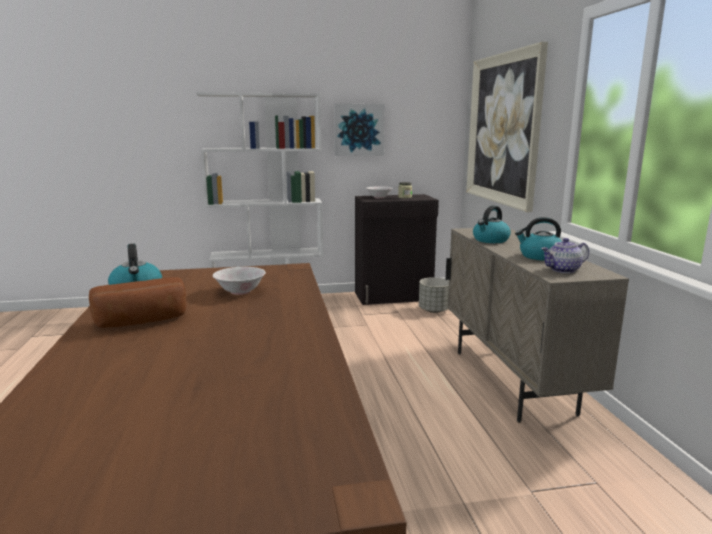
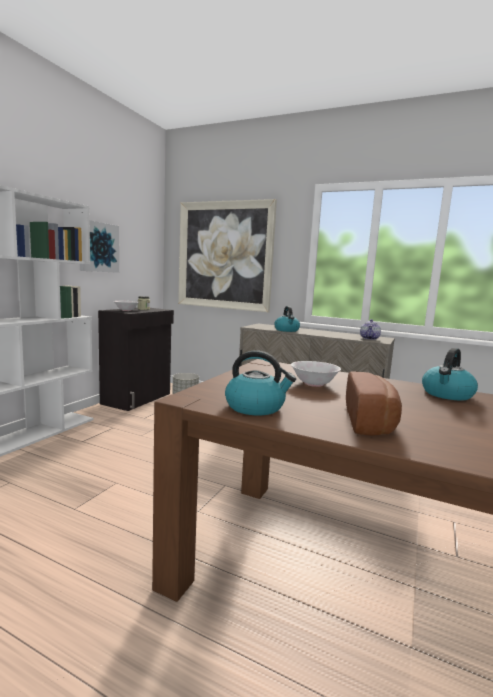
camera: 55 degrees left, 5 degrees down
(539, 256) = (337, 334): kettle -> kettle (447, 394)

